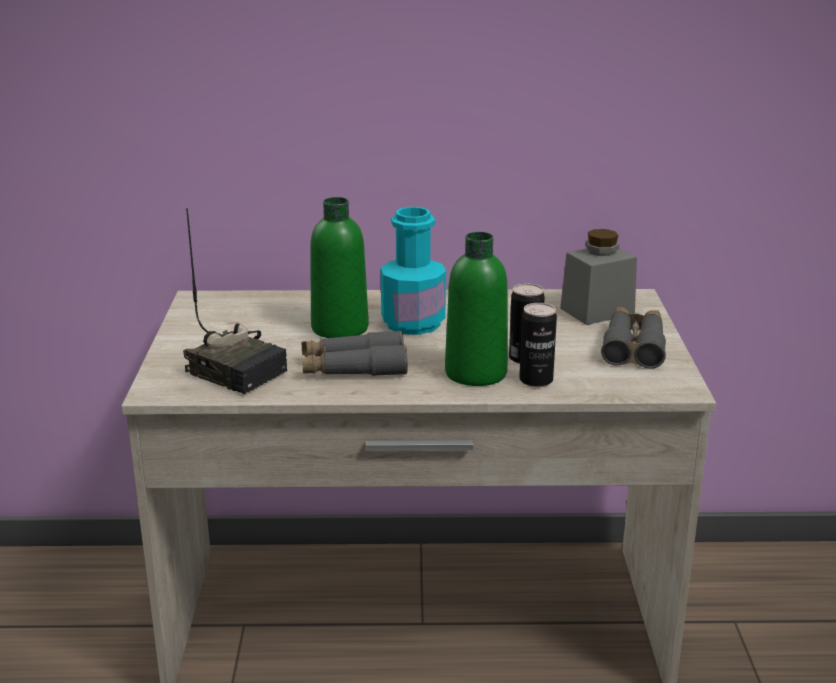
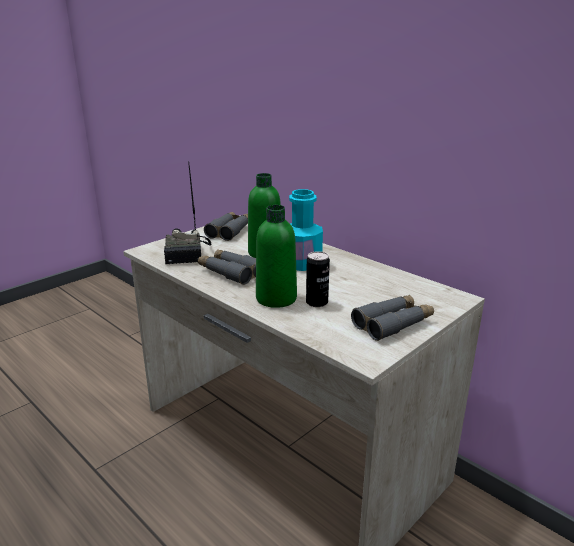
camera: 45 degrees right, 0 degrees up
(220, 318) = (230, 231): none -> grey binoculars
(536, 380) = (297, 315): can -> none
(597, 311) = (415, 296): grey jar -> none

